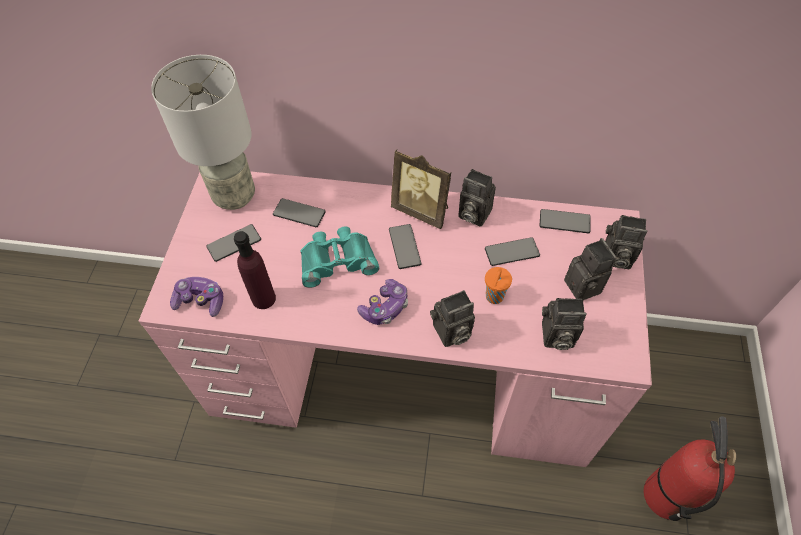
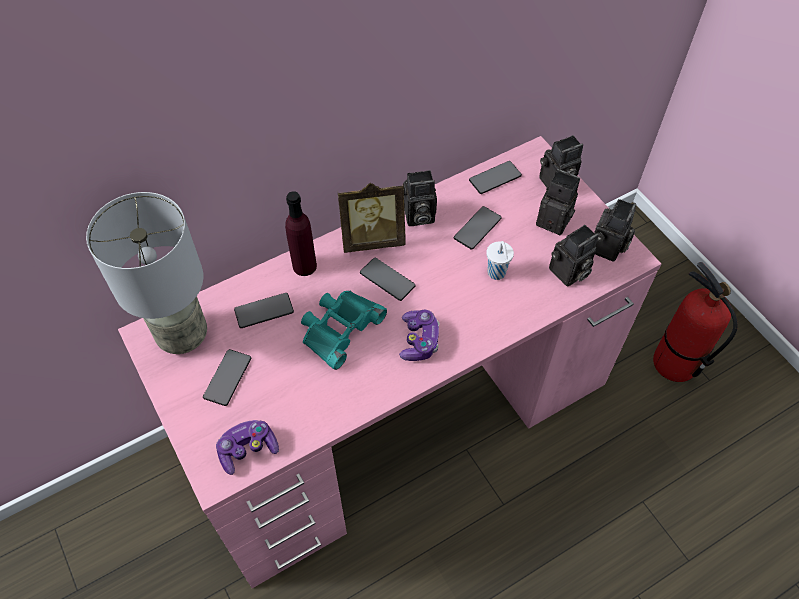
camera: 40 degrees left, 0 degrees up
(263, 298) = (306, 406): purple bottle -> purple bottle (304, 266)
(451, 333) = (490, 324): camera -> camera (607, 249)
(494, 297) = (497, 274): orange cup -> white cup

